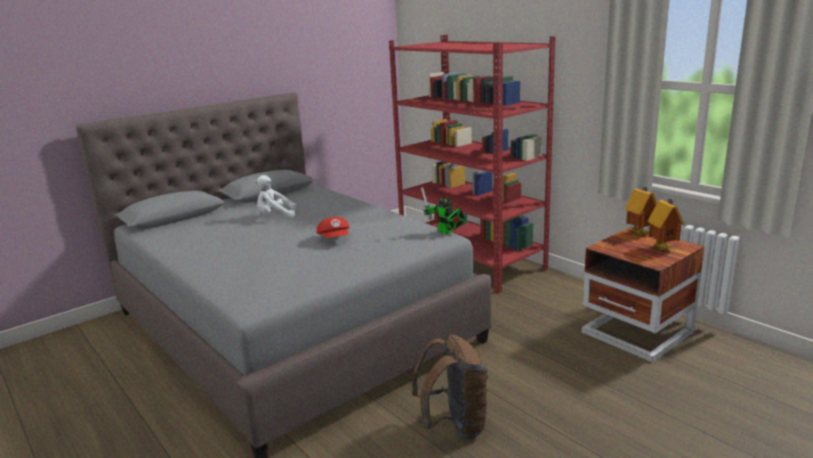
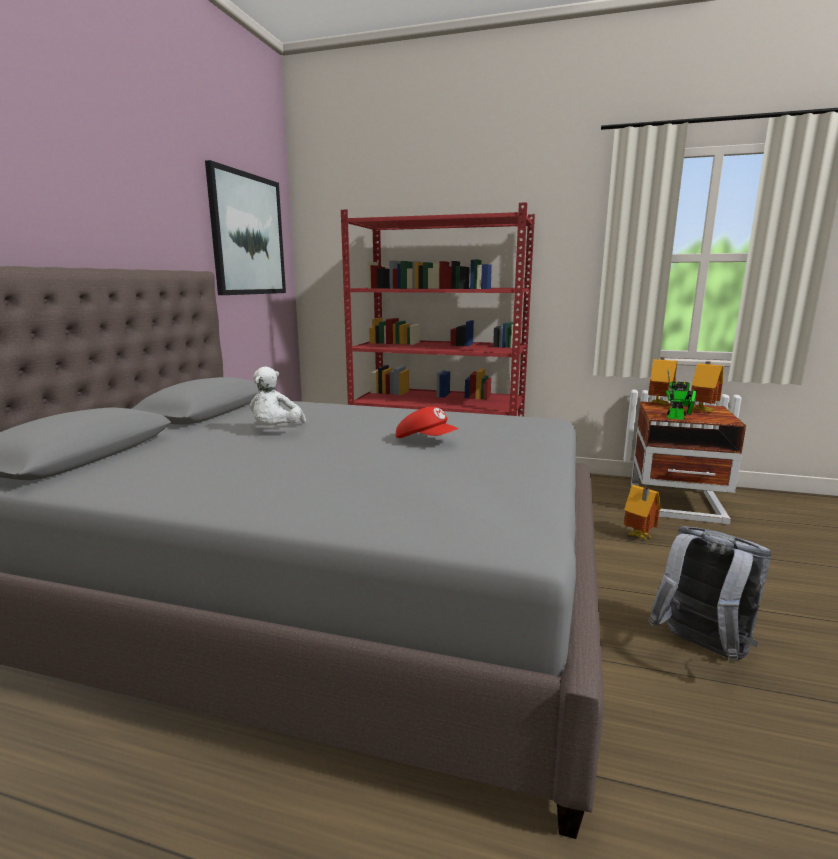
camera: 35 degrees left, 5 degrees down
(275, 216) = (276, 431): white plush toy -> white plush toy turned 45 degrees counterclockwise
(343, 54) = (248, 235): none -> picture
(446, 232) = (537, 417): toy robot -> toy robot (678, 418)
(454, 425) = (700, 649): brown backpack -> grey backpack
(547, 349) = (638, 537): none -> toy house

